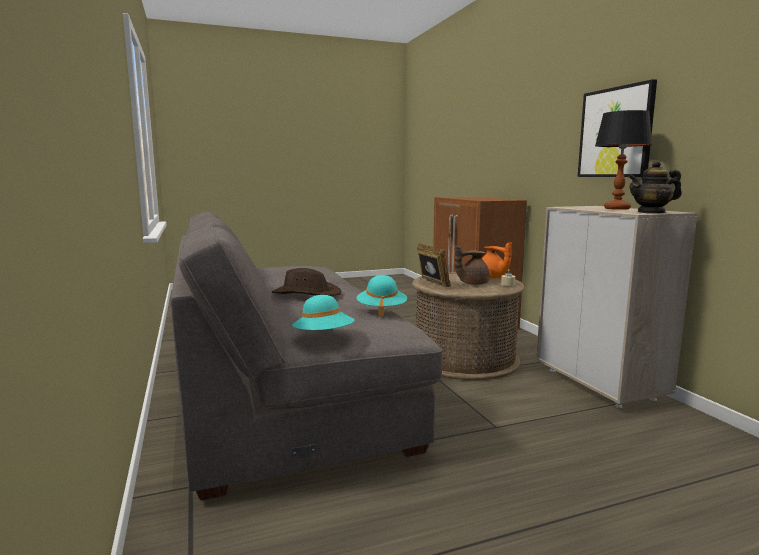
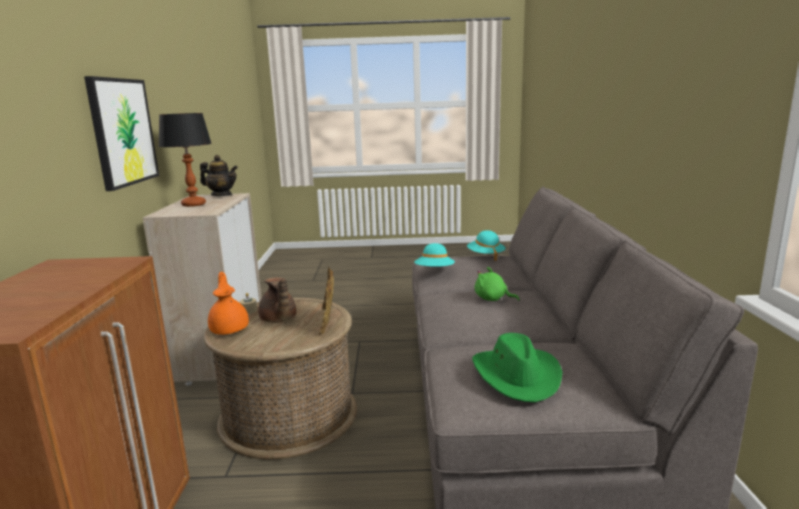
camera: 160 degrees left, 5 degrees up
(290, 268) = (517, 376): none -> green hat
(306, 293) = (492, 299): brown hat -> green plush toy
(472, 283) = (278, 320): brown teapot -> brown teapot turned 60 degrees clockwise

